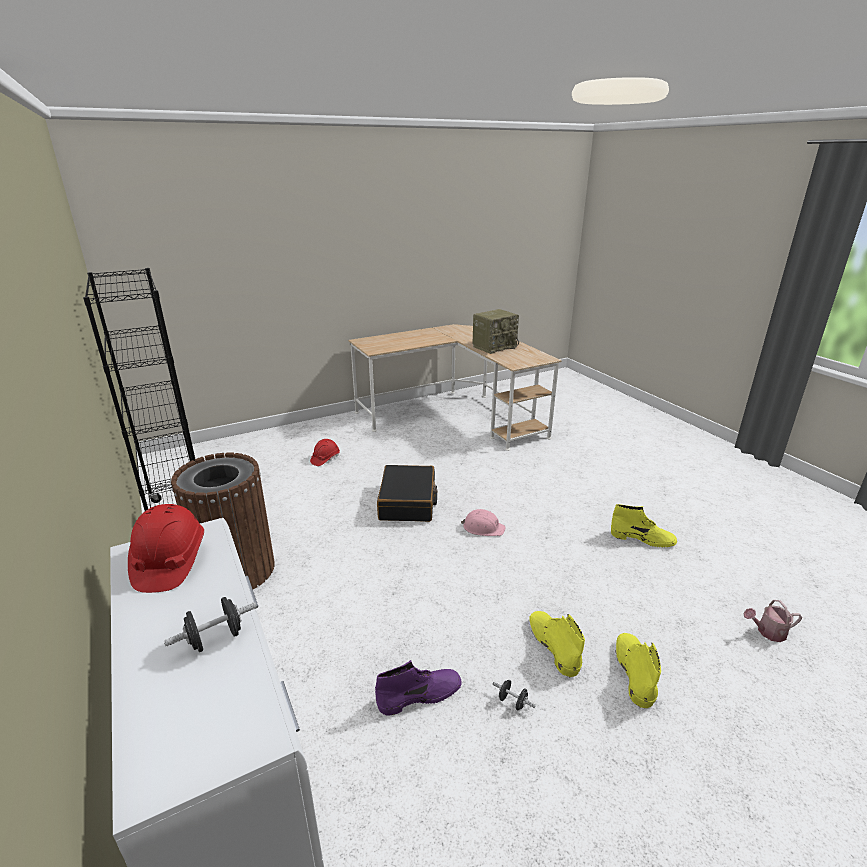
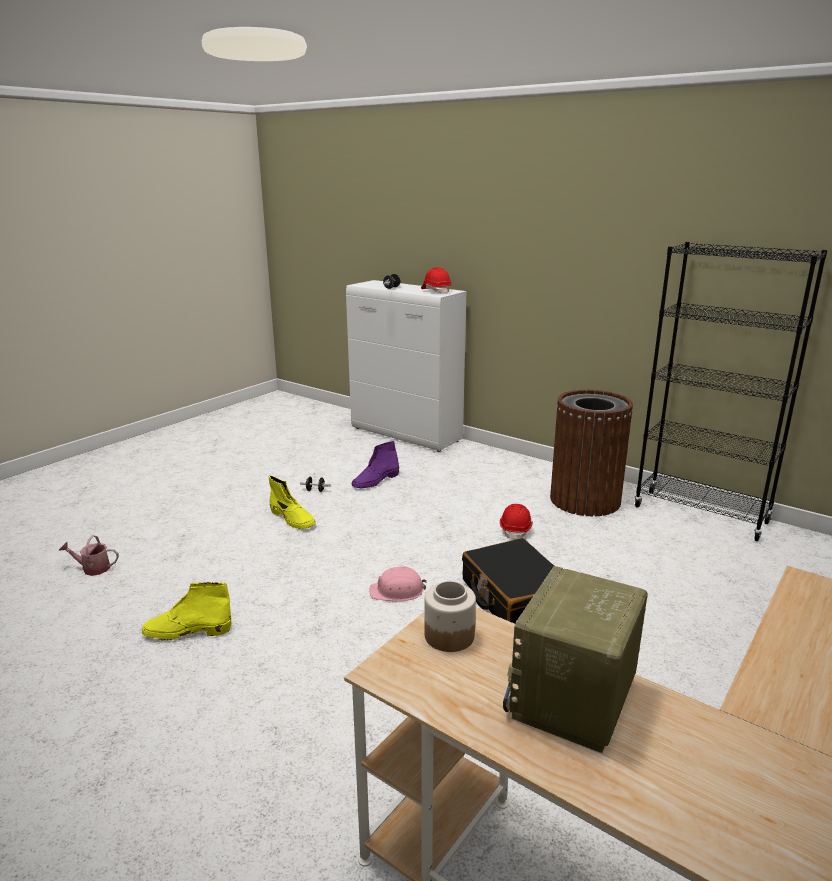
camera: 155 degrees right, 5 degrees down
(325, 459) = (715, 630): red hard hat -> red hard hat (516, 530)
(520, 361) = (448, 636): none -> jar
(633, 671) = (229, 520): yellow boot -> none
(767, 632) = (92, 568): watering can -> watering can turned 150 degrees counterclockwise

